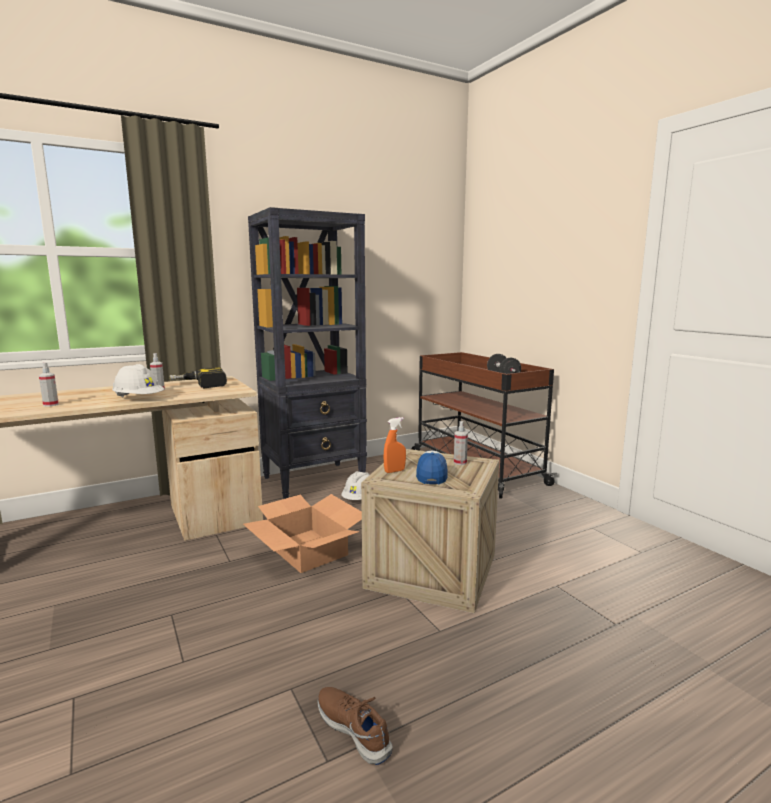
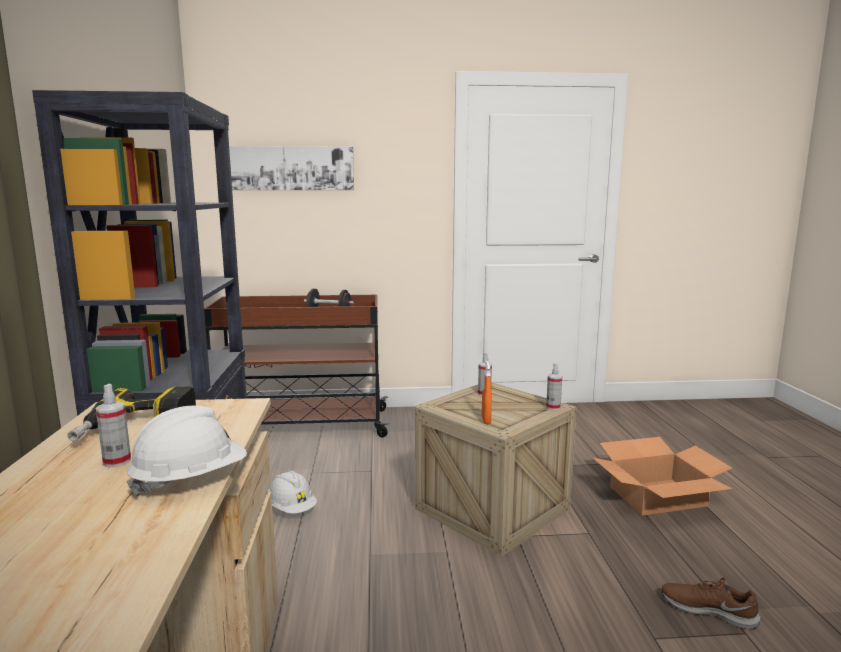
camera: 65 degrees left, 0 degrees up
(51, 405) = (76, 586): spray bottle -> spray bottle (553, 407)
(307, 550) = (392, 576): cardboard box -> cardboard box (657, 496)
(354, 728) = (708, 609): brown shoe -> brown shoe turned 45 degrees clockwise
(431, 475) = (508, 409): cap -> none
(513, 248) = (290, 168): none -> picture

